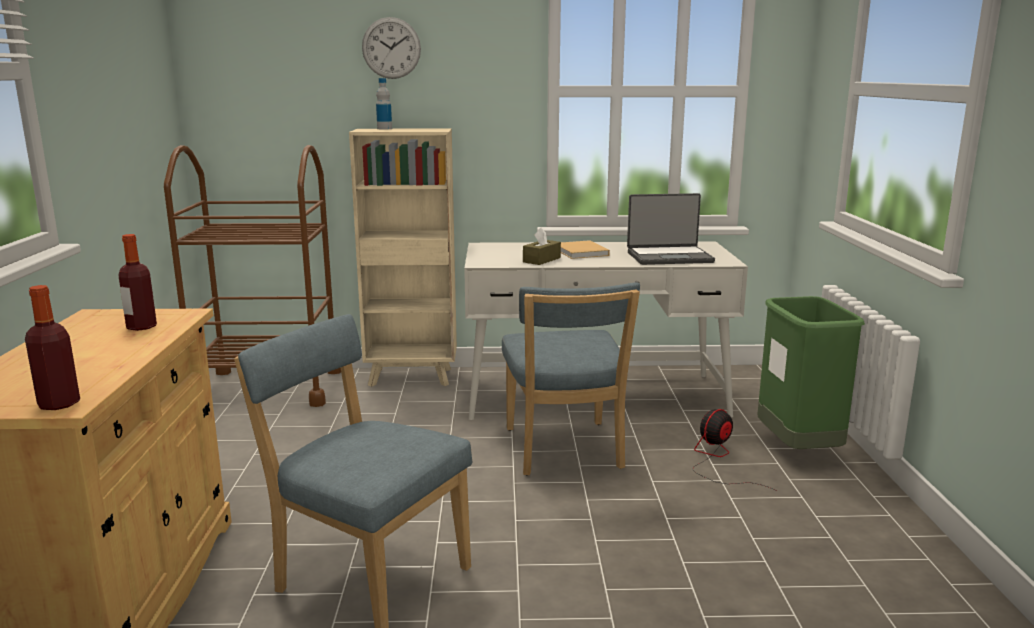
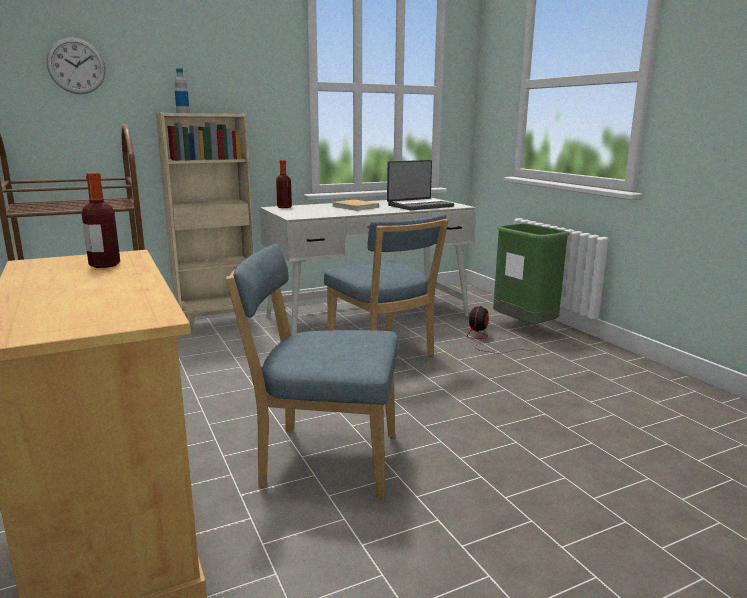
camera: 25 degrees left, 0 degrees up
(59, 404) = (144, 317): bottle -> bottle (284, 207)
(391, 48) = (182, 44): wall clock -> wall clock (76, 66)
(541, 260) = (336, 212): brown tissue box -> none

